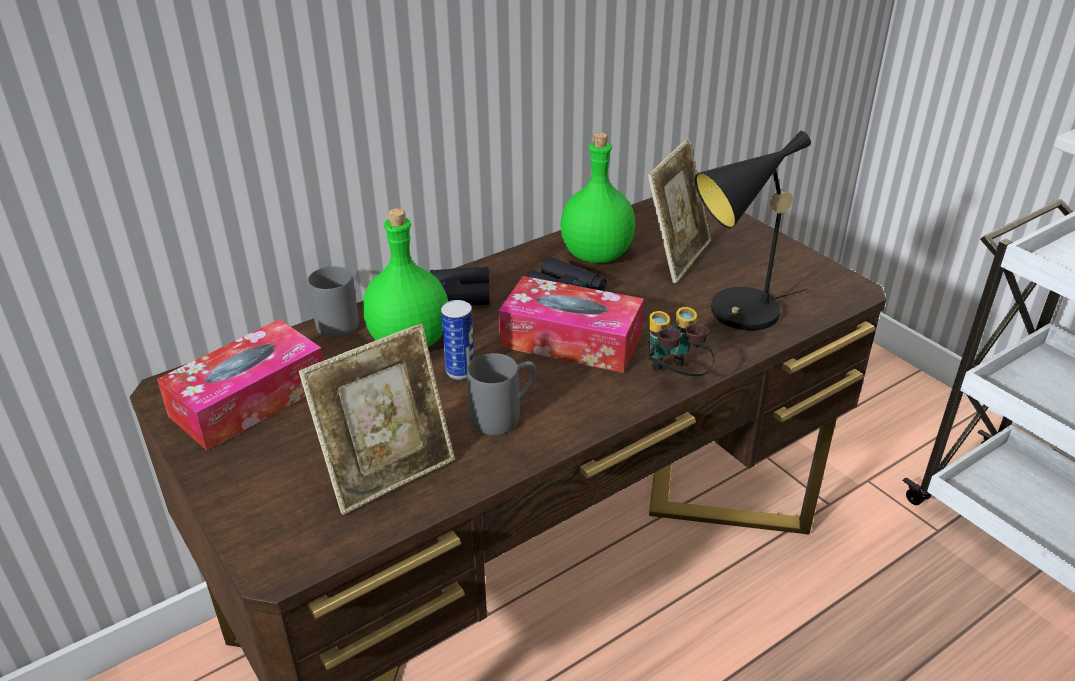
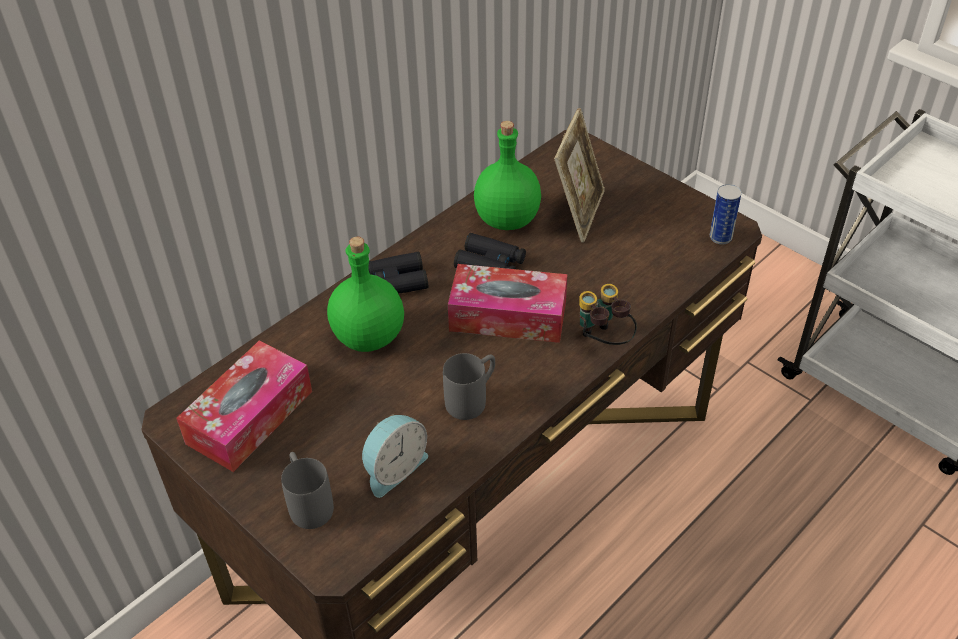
camera: 10 degrees left, 10 degrees up
(336, 320) = (296, 323): grey mug -> grey mug (308, 502)
(389, 473) = (393, 468): picture frame -> alarm clock
(460, 371) = (422, 361): can -> can (720, 237)
(737, 315) = (642, 269): black table lamp -> none

